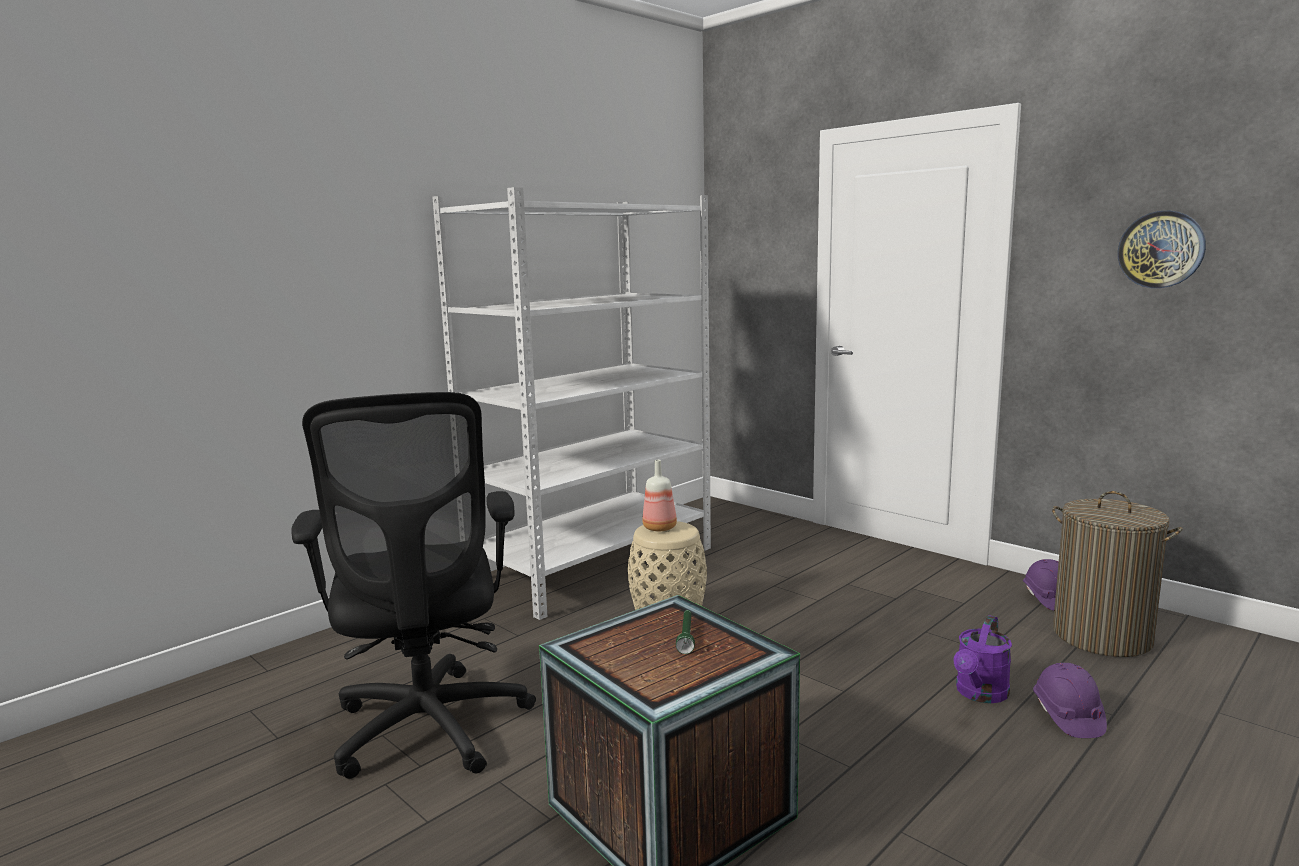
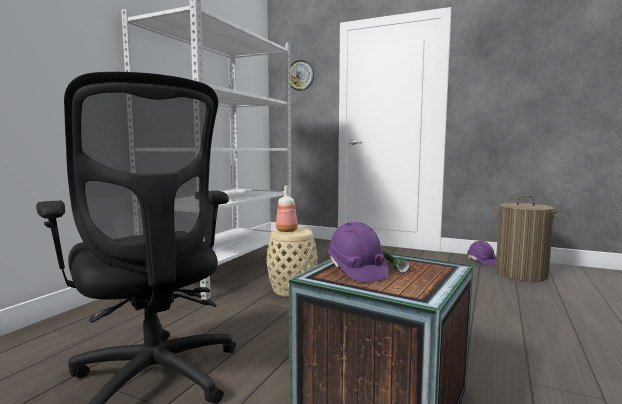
camera: 20 degrees left, 5 degrees down
(979, 694) = (495, 305): purple watering can -> none
(1067, 716) = (545, 309): purple hard hat -> purple hard hat (356, 271)
(1161, 249) = (525, 78): wall clock -> wall clock (300, 75)

